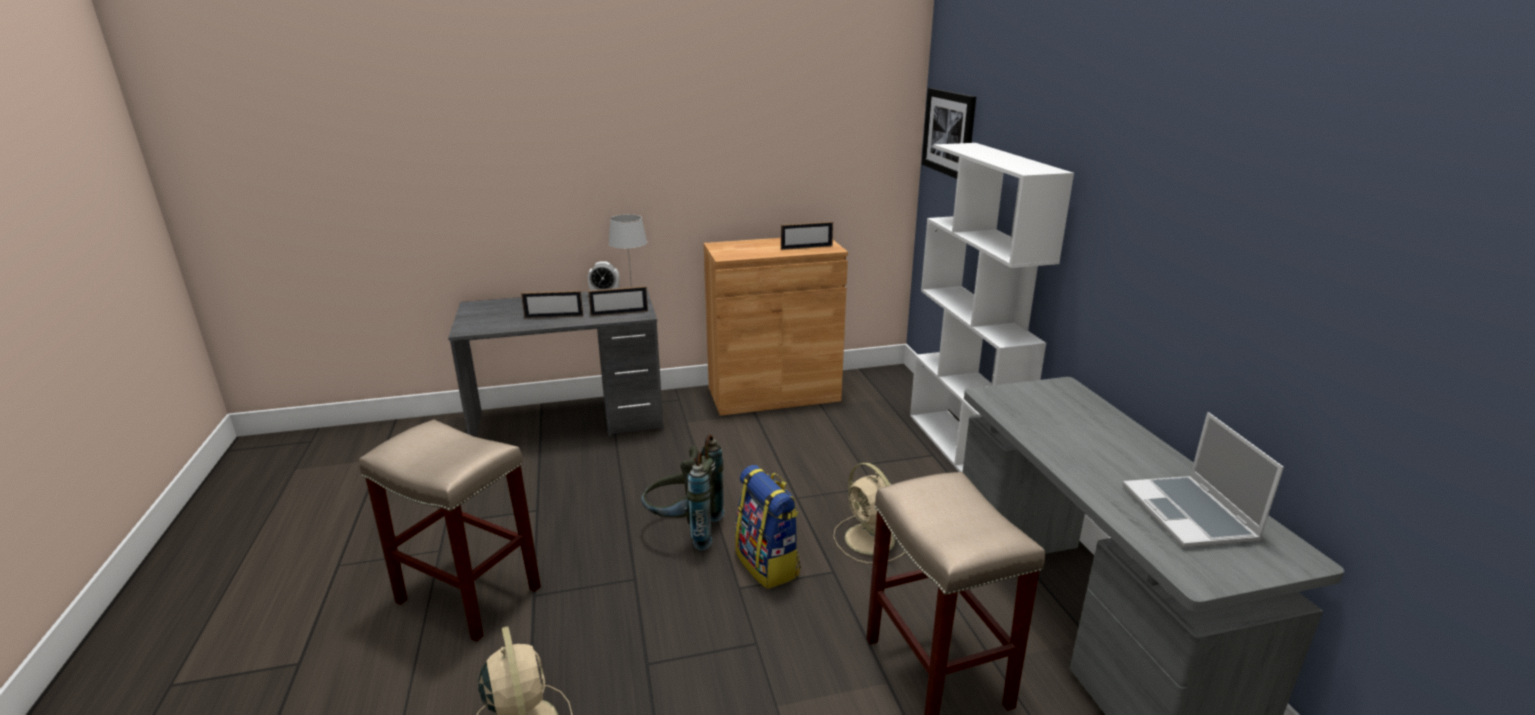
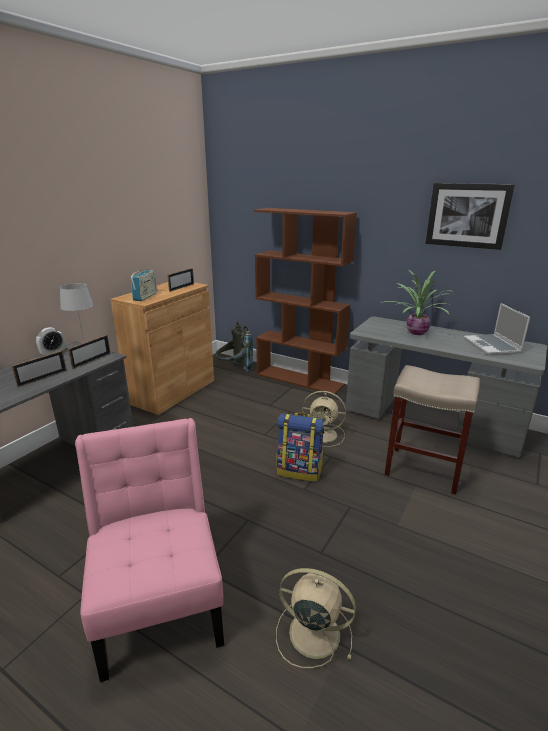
camera: 45 degrees left, 0 degrees up
(471, 595) = (160, 600): beige stool -> pink chair
(684, 530) = (234, 480): grey backpack -> grey backpack (234, 369)
(740, 249) = (145, 296): none -> radio
(949, 133) = (238, 205): picture -> picture (467, 215)
(963, 450) = (300, 379): white bookcase -> brown bookcase
(1085, 430) = (415, 332): none -> potted plant
(1190, 514) = (492, 346): laptop -> laptop turned 45 degrees clockwise

